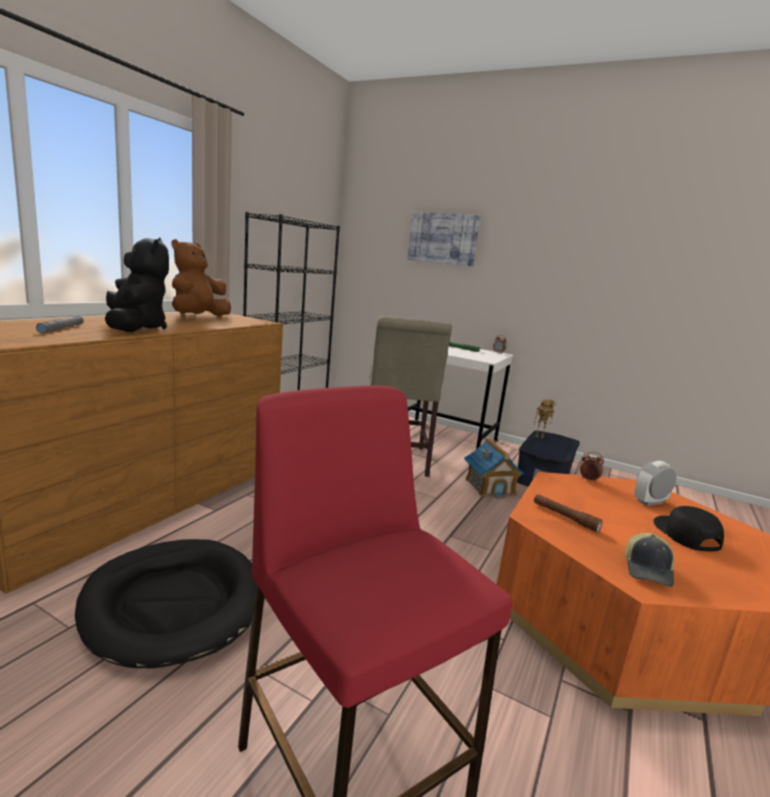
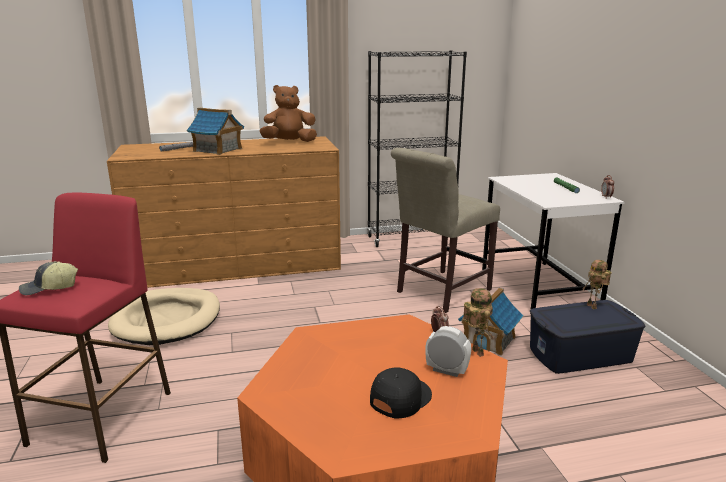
camera: 50 degrees right, 5 degrees up
(136, 328) = (218, 150): black plush toy -> toy house
(174, 603) = (167, 320): black dog bed -> beige dog bed
(443, 238) = (578, 54): picture -> none
(564, 517) = (332, 344): brown flashlight -> none
(627, 482) = (475, 352): none -> toy robot
(648, 570) = (293, 391): cap -> cap (49, 288)

